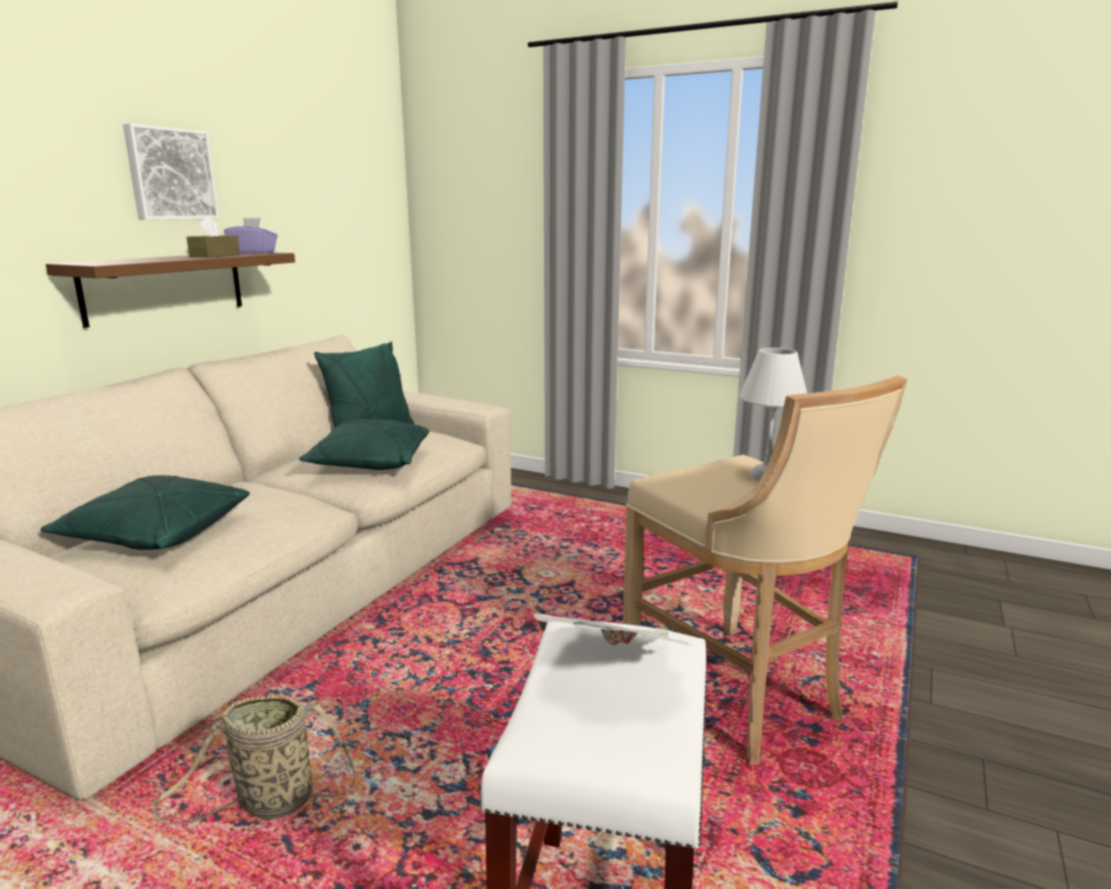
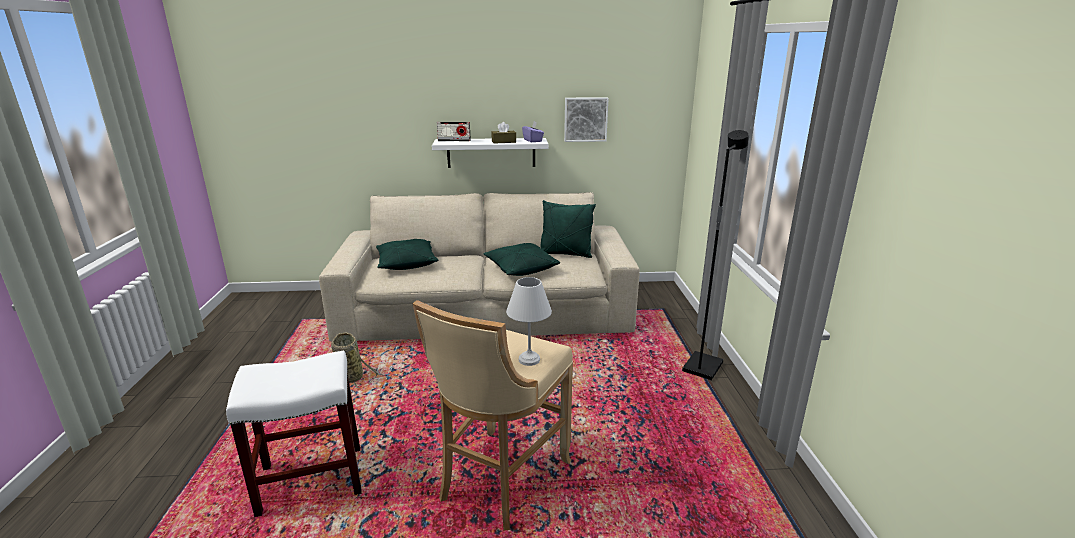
camera: 60 degrees right, 5 degrees up
(109, 261) = (454, 140): none -> radio
(165, 286) = (491, 152): brown shelf -> white shelf
(170, 174) = (502, 98): picture -> picture (585, 119)
(616, 666) = (301, 370): newspaper -> none
(617, 502) = (701, 367): none -> black floor lamp

